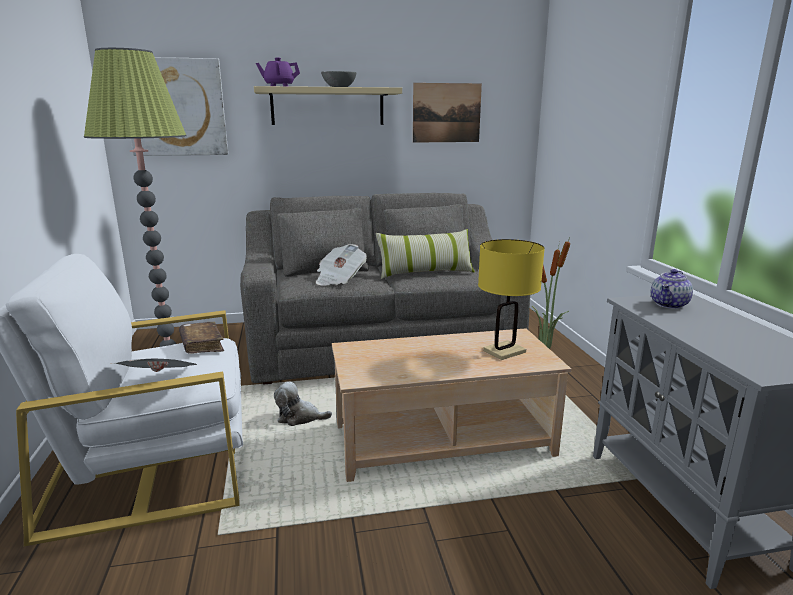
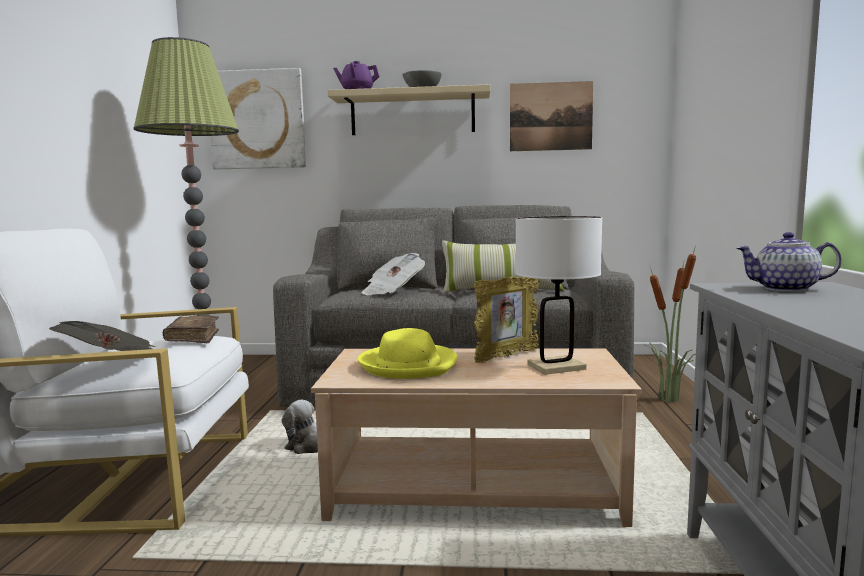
camera: 15 degrees right, 10 degrees down
(397, 358) = (409, 365): none -> yellow hat
(463, 343) = (506, 356): none -> picture frame
(504, 351) = (556, 367): yellow table lamp -> white table lamp
(669, 304) = (785, 288): teapot -> teapot turned 45 degrees clockwise

